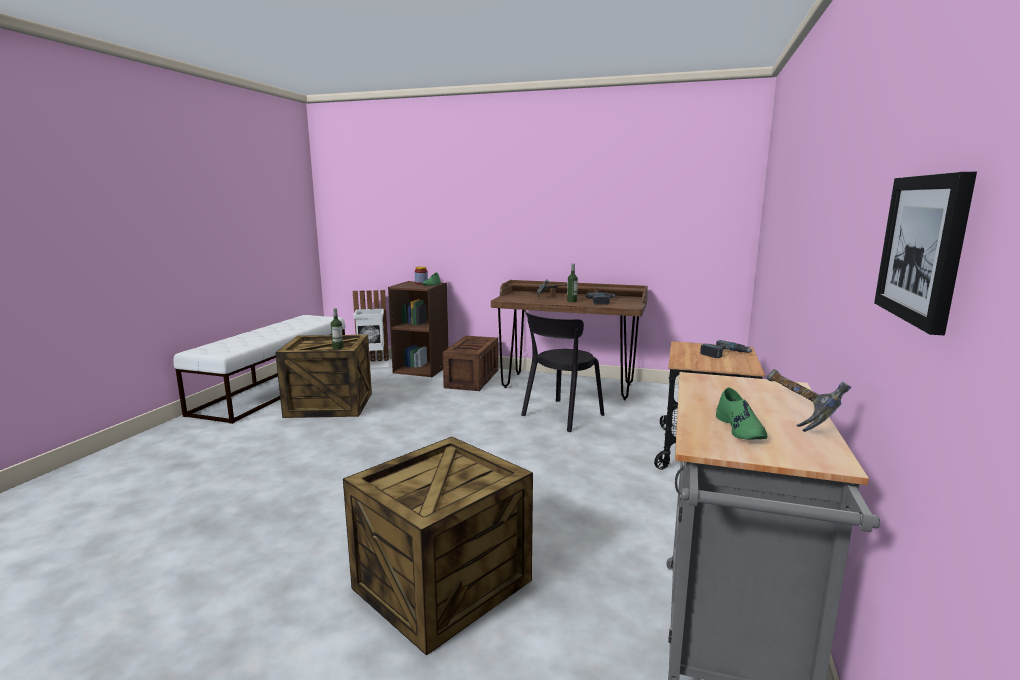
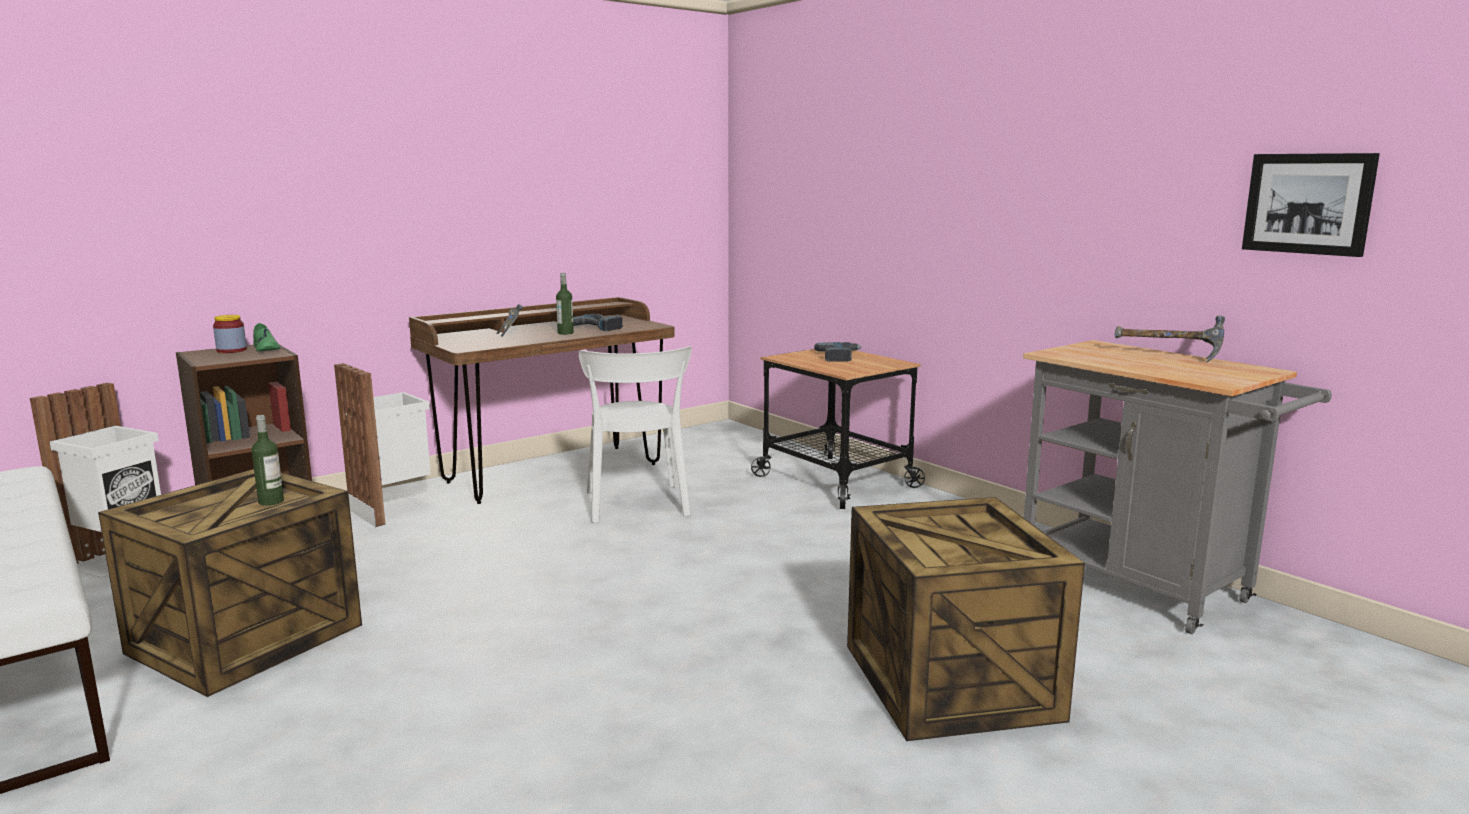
camera: 55 degrees left, 0 degrees up
(472, 378) = (393, 510): crate -> white trash can
(560, 416) = (637, 505): black chair -> white chair
(740, 429) = (1190, 370): green shoe -> none

